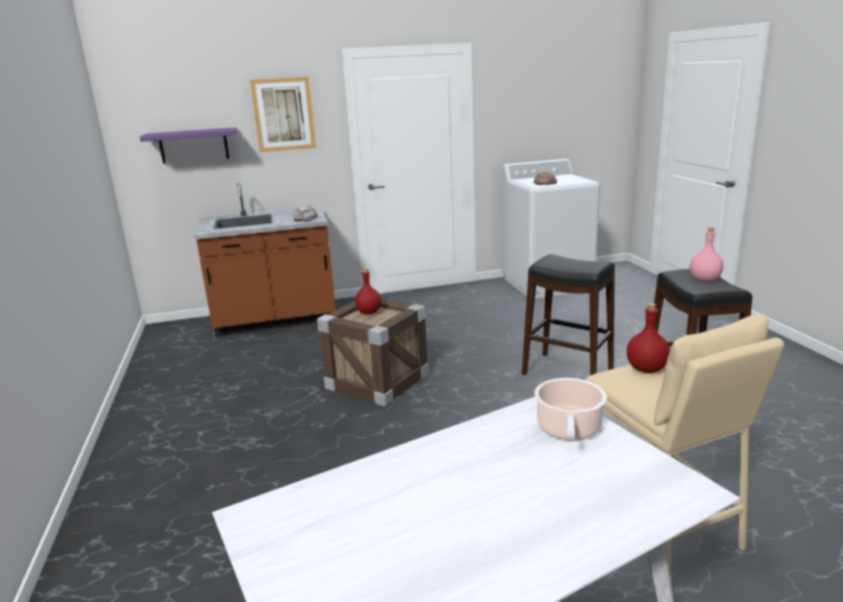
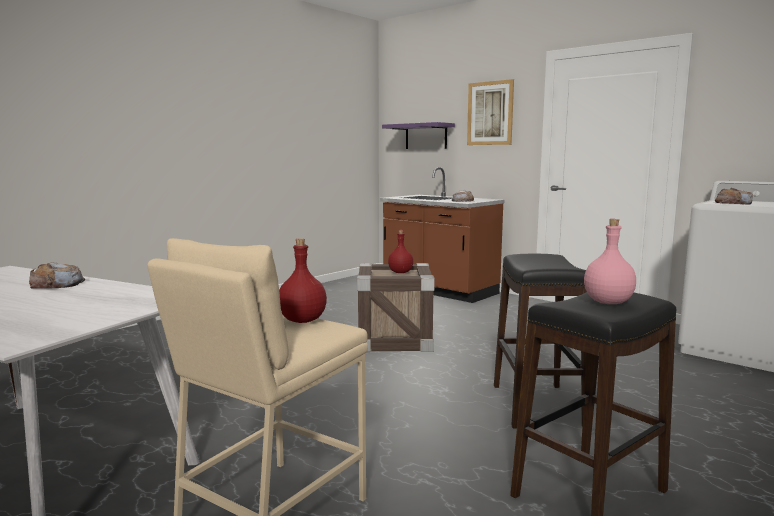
camera: 55 degrees right, 10 degrees down
(421, 469) = (57, 284): none -> bread
(568, 430) = (128, 304): cooking pot -> none

